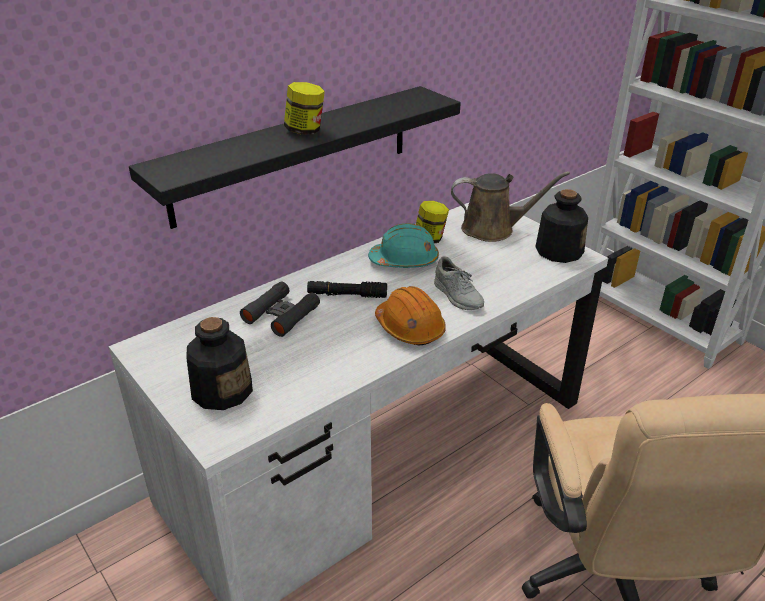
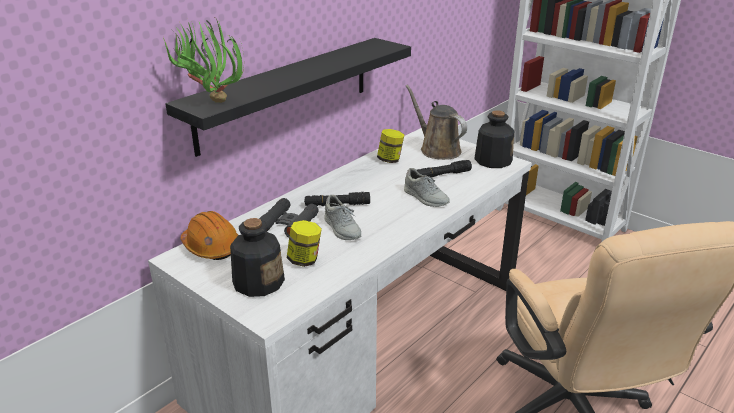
camera: 10 degrees left, 5 degrees down
(181, 167) = (211, 101): none -> potted plant
(305, 131) = (299, 71): jar -> jar (304, 260)
(342, 328) = (342, 228): none -> grey shoe
(404, 260) = (375, 177): turquoise hard hat -> none
(410, 328) = (396, 223): orange hard hat -> orange hard hat (211, 247)
(488, 265) = (442, 175): none -> black flashlight
(493, 229) = (437, 149): brown watering can -> brown watering can turned 120 degrees counterclockwise

